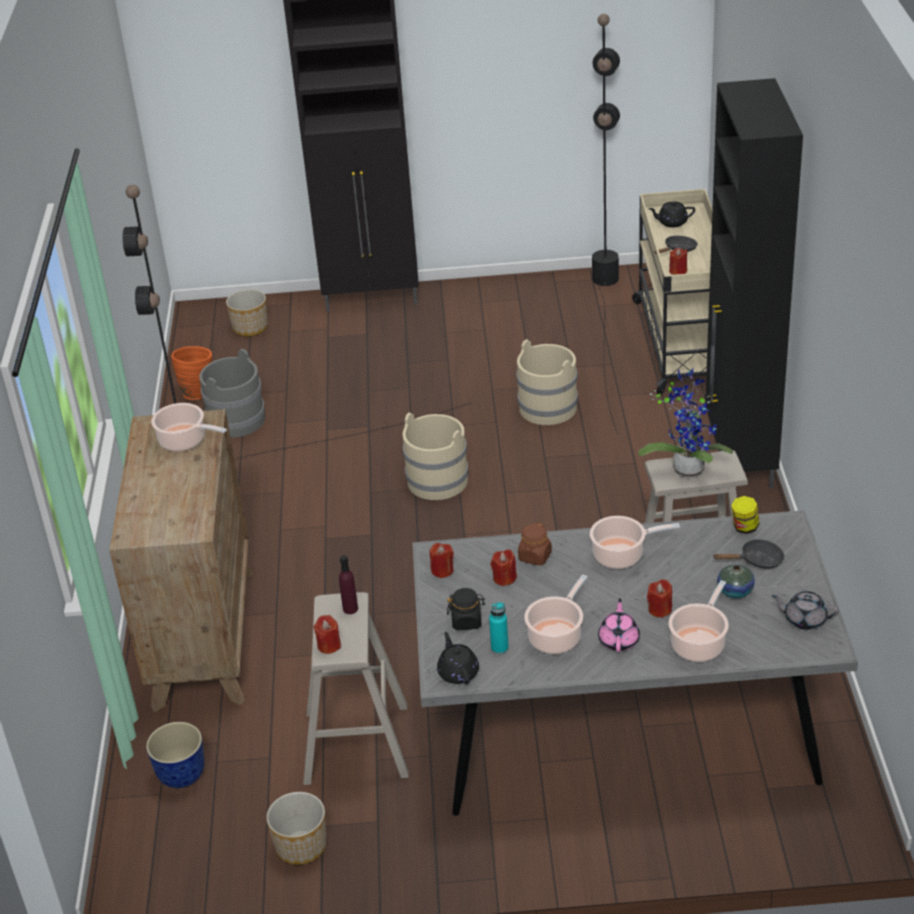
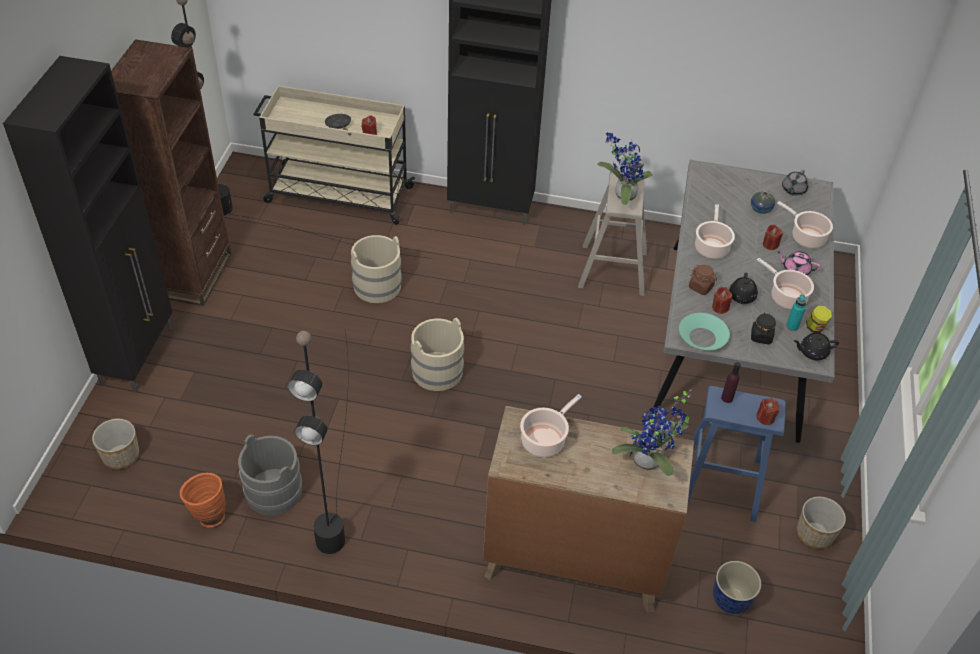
camera: 80 degrees left, 10 degrees up
(171, 514) = (649, 463): none -> potted plant
(356, 743) = (720, 482): beige stool -> blue stool
(442, 570) = (702, 337): red candle -> turquoise bowl
(496, 293) = (193, 275): none -> brown bookcase
(671, 222) = (297, 118): black teapot -> black teapot (741, 297)
(744, 527) = (699, 187): jar -> jar (815, 327)
(757, 560) = (733, 192): black frying pan -> none

